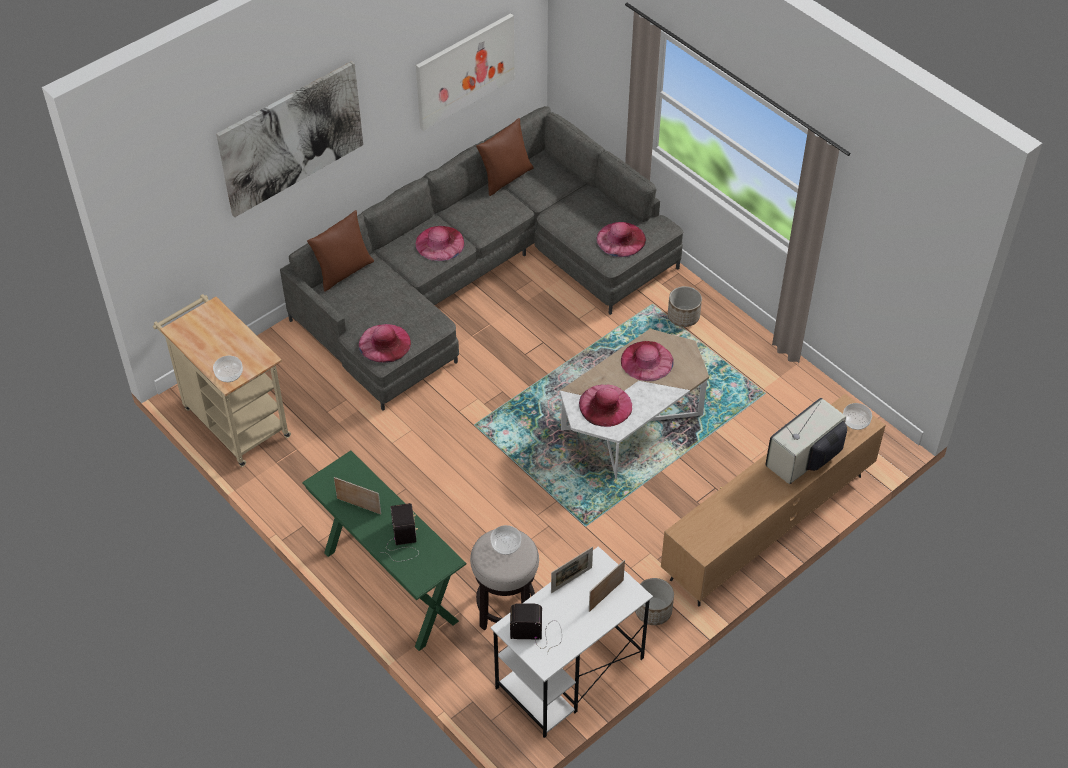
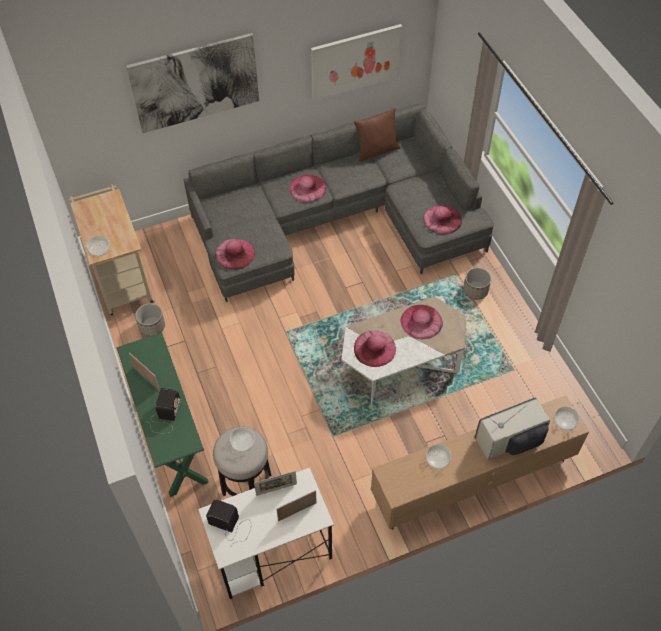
camera: 20 degrees right, 5 degrees up
(343, 272) = (230, 192): brown pillow -> none
(653, 611) = (355, 521): planter -> planter (152, 326)
(733, 501) = (437, 459): none -> bowl

